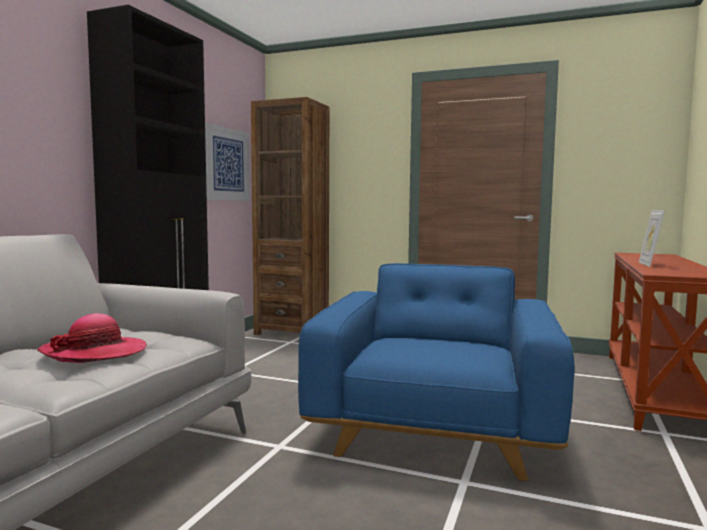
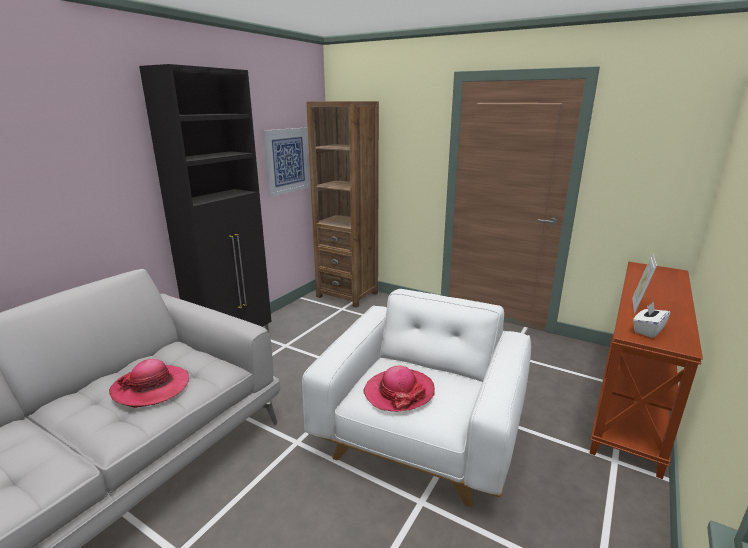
camera: 10 degrees right, 15 degrees up
(418, 350) = (399, 392): none -> hat
(435, 429) = (421, 434): blue armchair -> white armchair
(672, 271) = (648, 330): none -> white tissue box

